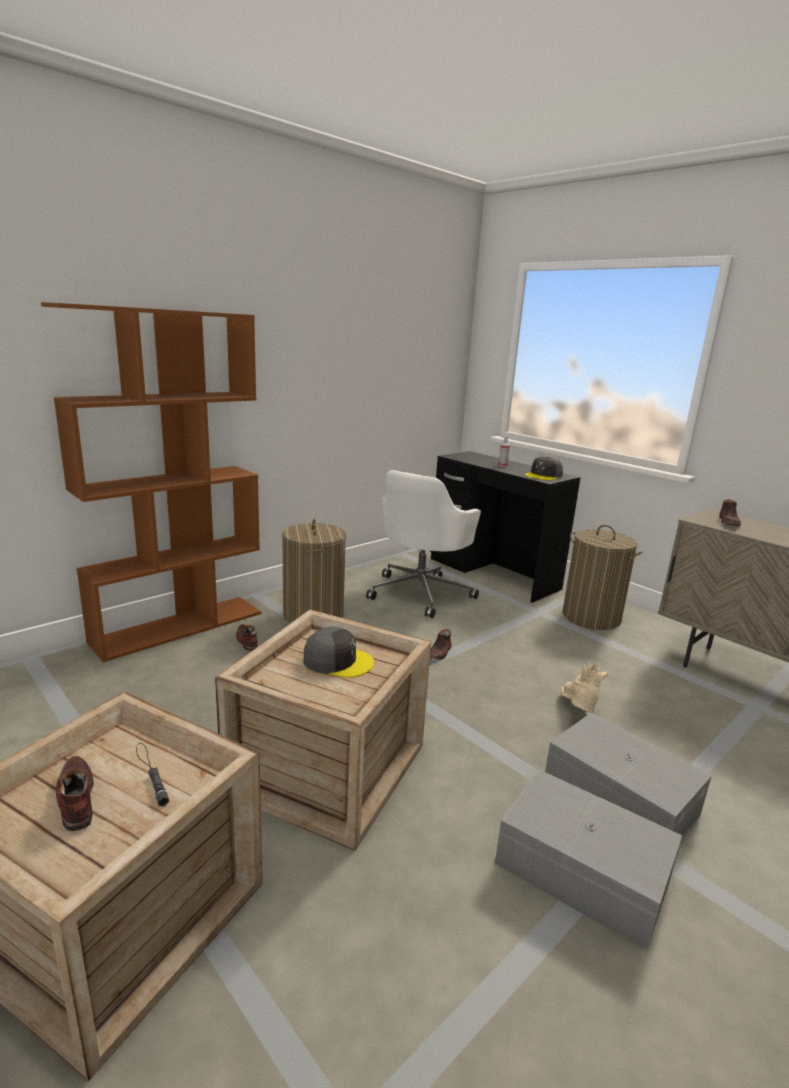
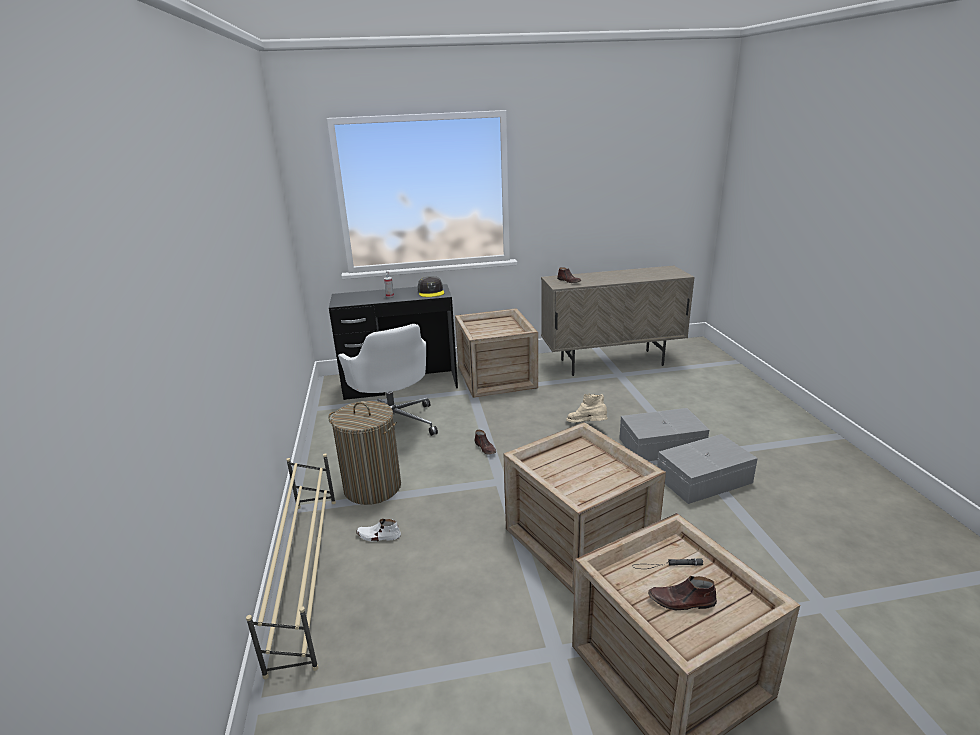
camera: 55 degrees left, 5 degrees up
(179, 626) = (306, 573): brown bookcase -> beige shoe rack
(246, 641) = (378, 536): brown shoe -> white shoe
(337, 661) = (573, 464): grey cap -> none
(591, 617) = (496, 377): laundry basket -> crate

